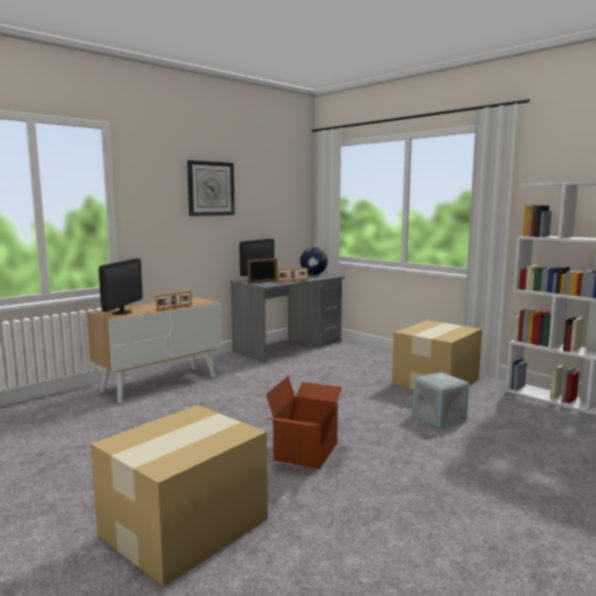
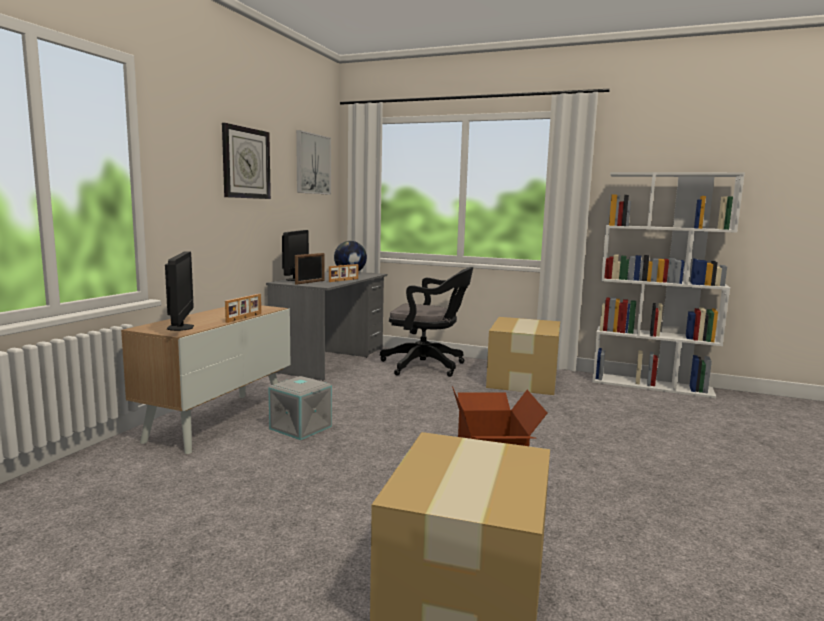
camera: 25 degrees left, 0 degrees up
(283, 184) = (312, 164): none -> picture
(362, 360) = (427, 366): none -> black office chair
(440, 416) = (568, 414): grey storage box -> grey storage box (301, 427)

